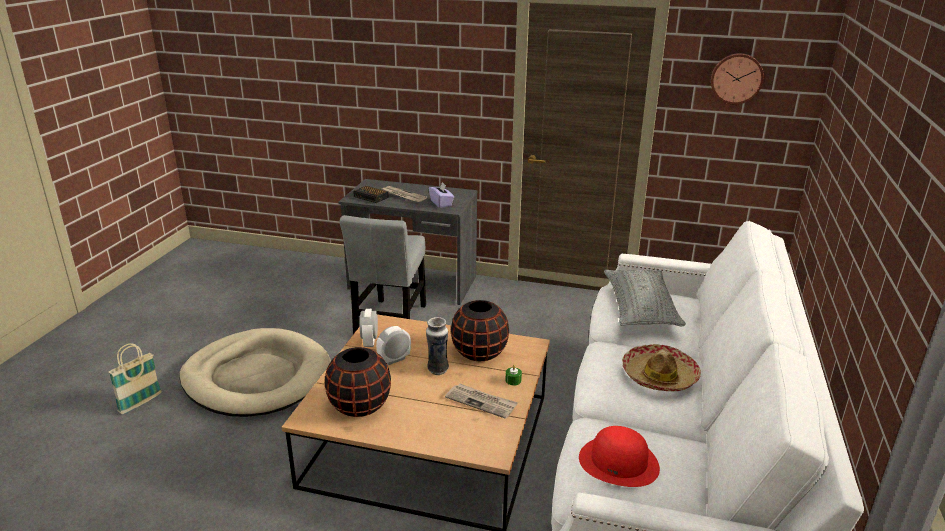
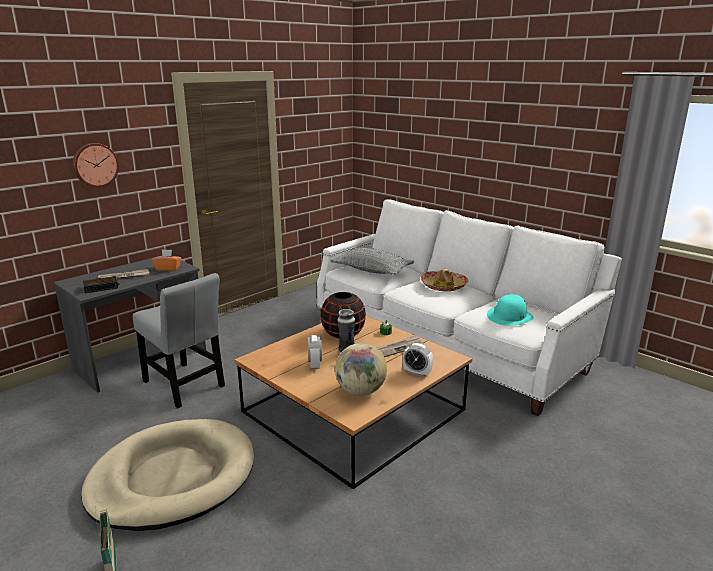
camera: 60 degrees left, 5 degrees down
(359, 406) = (360, 391): black vase -> globe
(370, 341) = (277, 368): alarm clock -> alarm clock (417, 373)
(441, 203) = (168, 268): purple tissue box -> orange tissue box
(619, 462) = (510, 316): red hat -> turquoise hat
(736, 78) = (314, 124): wall clock -> wall clock (95, 165)

